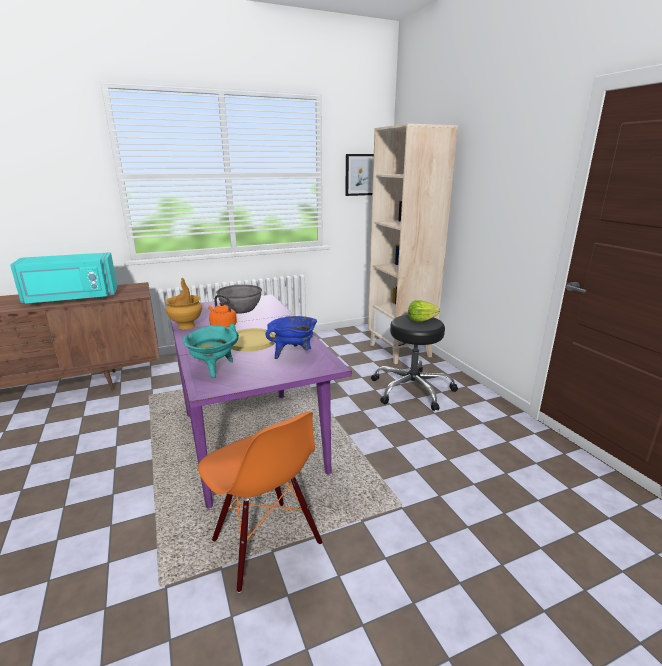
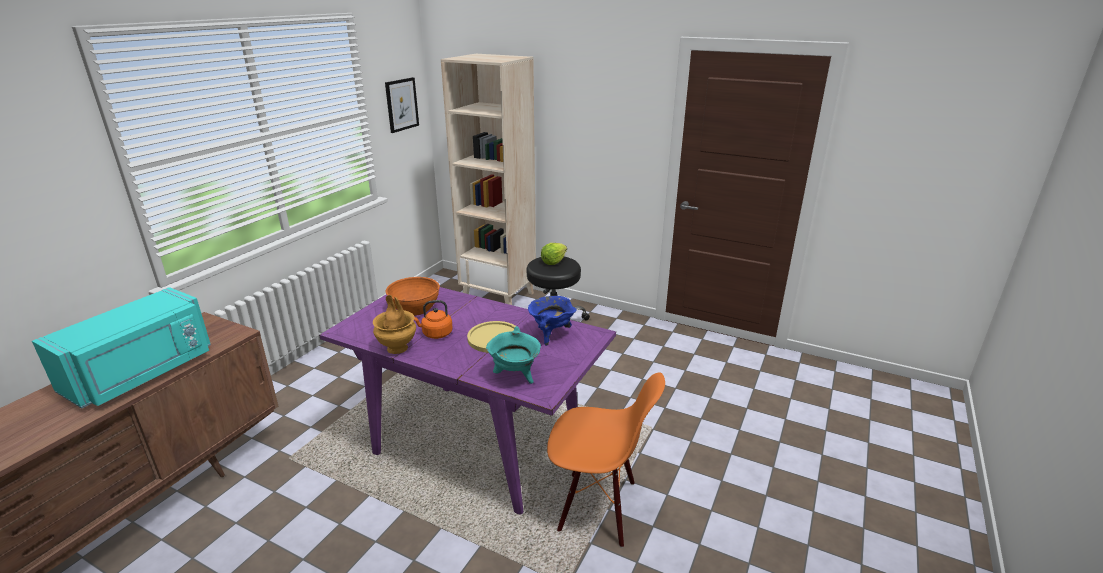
camera: 40 degrees left, 5 degrees up
(241, 309) = (415, 309): grey bowl -> orange bowl

